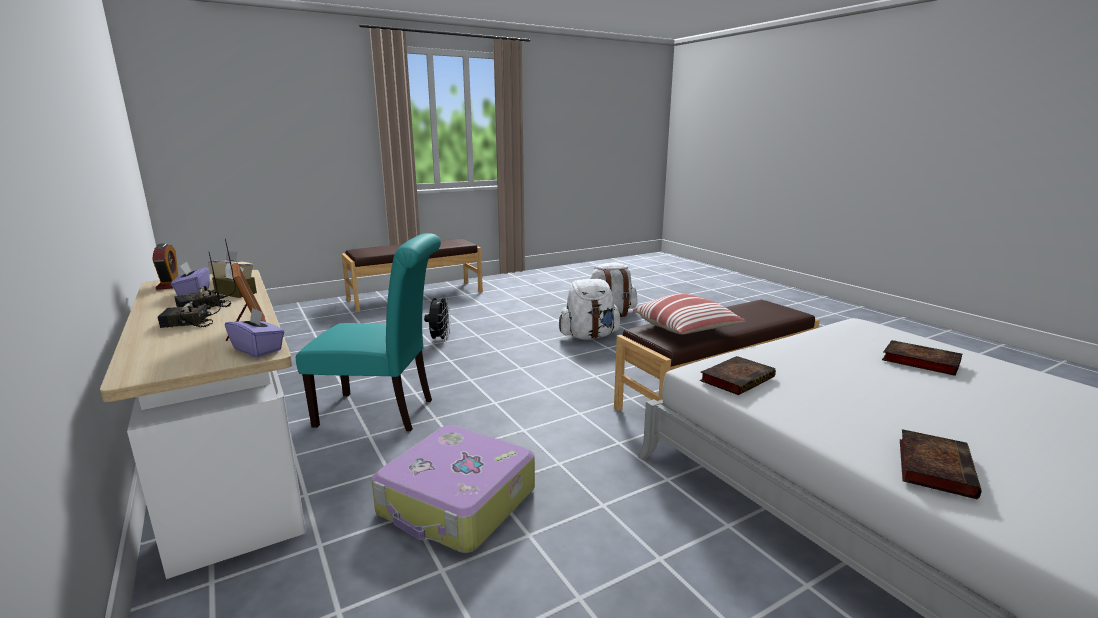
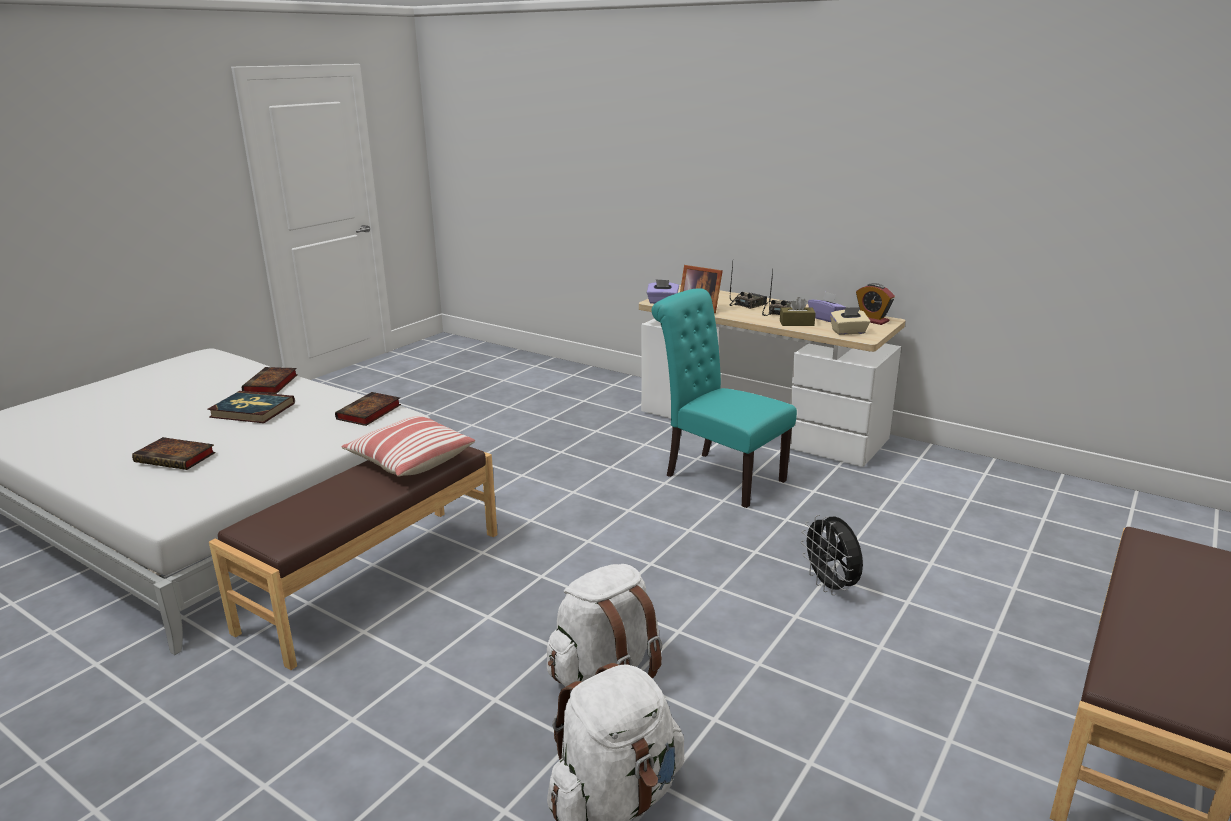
camera: 155 degrees right, 5 degrees up
(382, 412) = (718, 476): turquoise chair -> turquoise chair turned 60 degrees clockwise
(457, 503) = (573, 440): suitcase -> none
(901, 407) = (252, 410): none -> book

